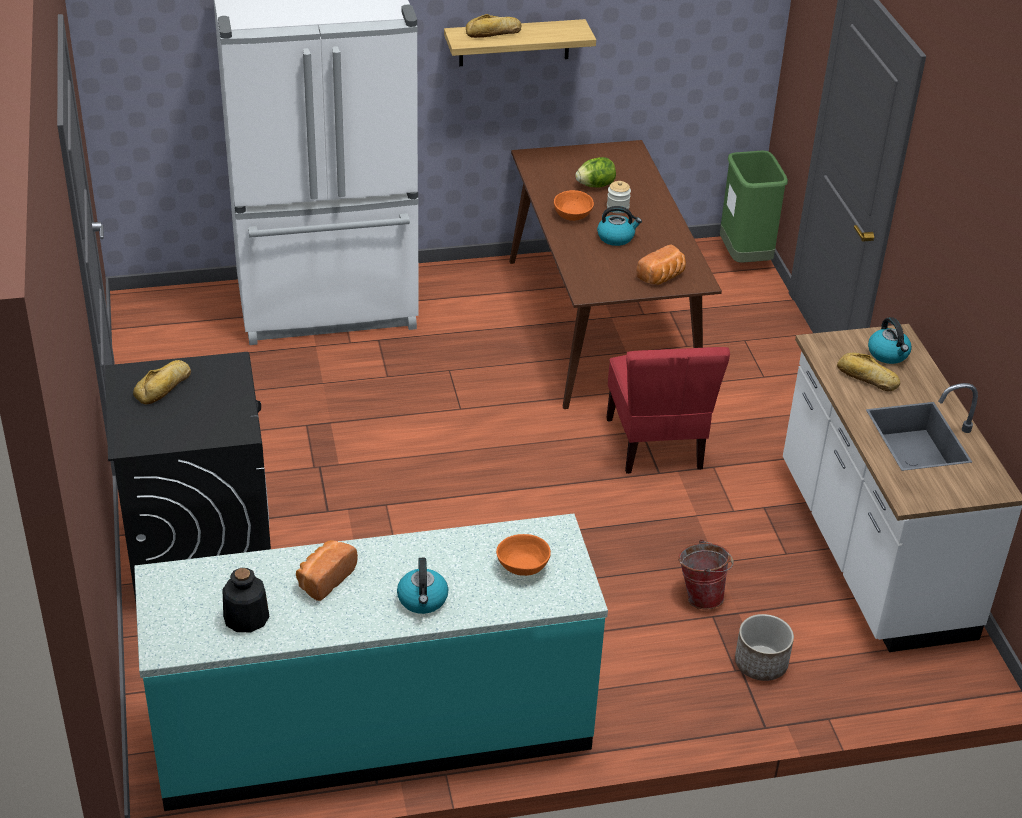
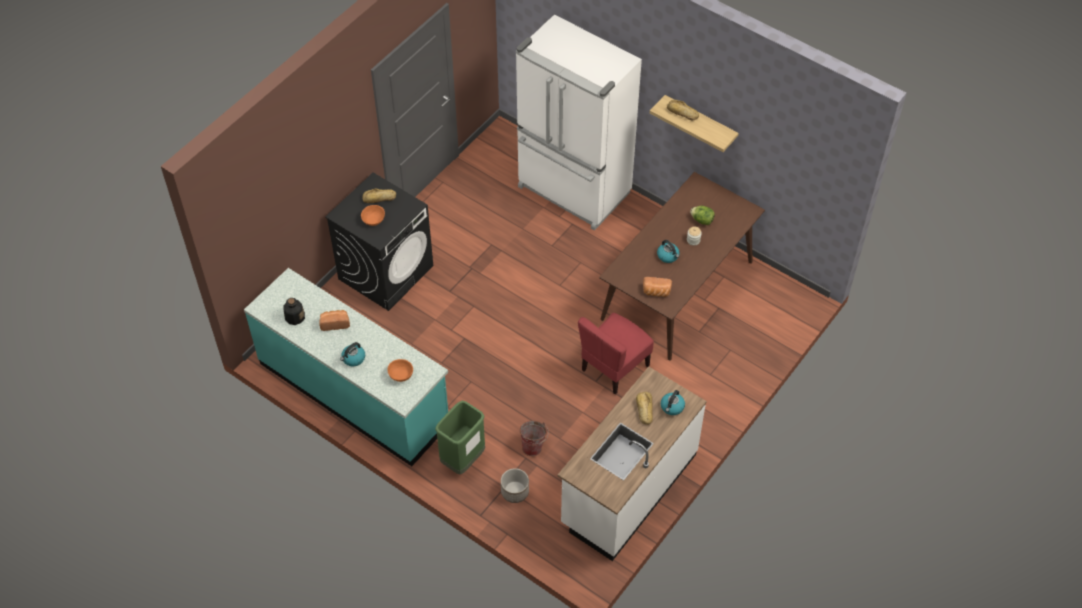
camera: 50 degrees right, 15 degrees up
(572, 215) = (667, 229): orange bowl -> orange bowl (373, 220)
(744, 258) = (799, 307): green trash can -> green trash can (463, 459)

